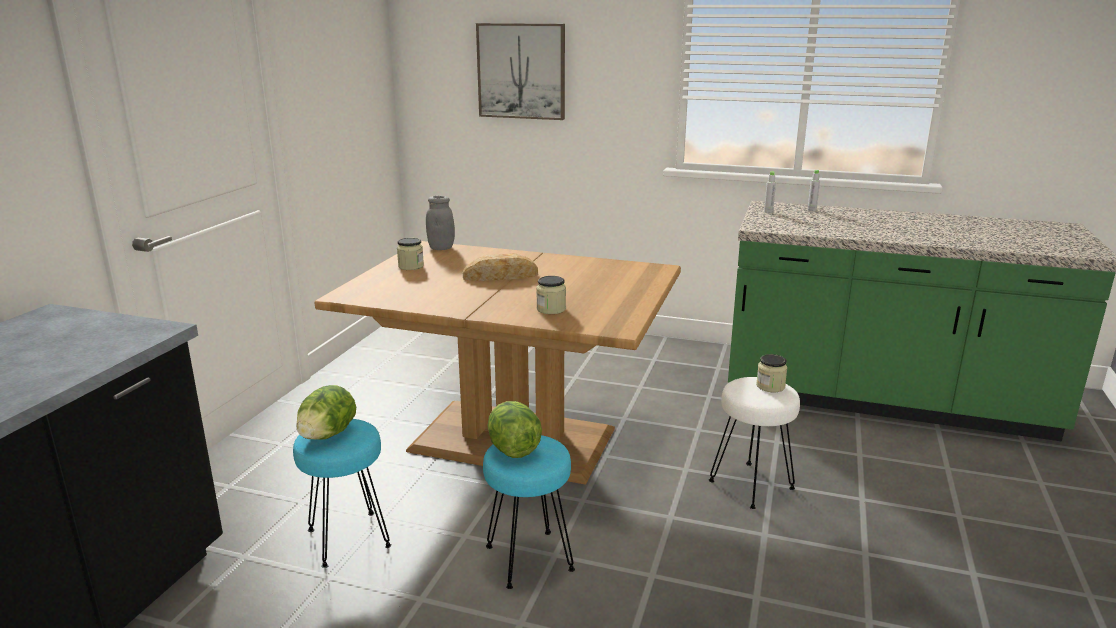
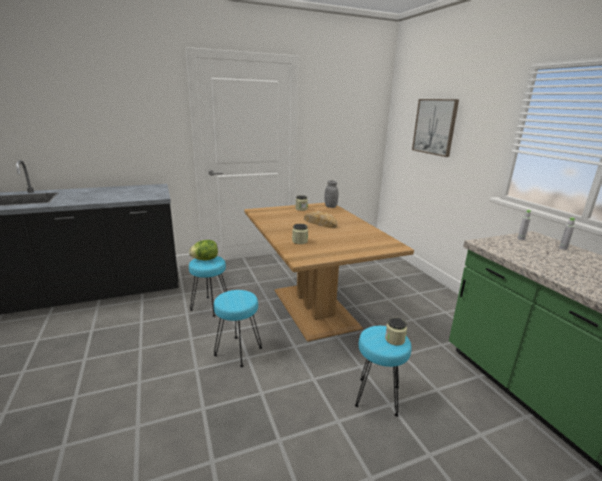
camera: 50 degrees right, 0 degrees up
(513, 449) = (234, 294): lettuce -> none
(751, 485) = (377, 397): white stool -> turquoise stool

